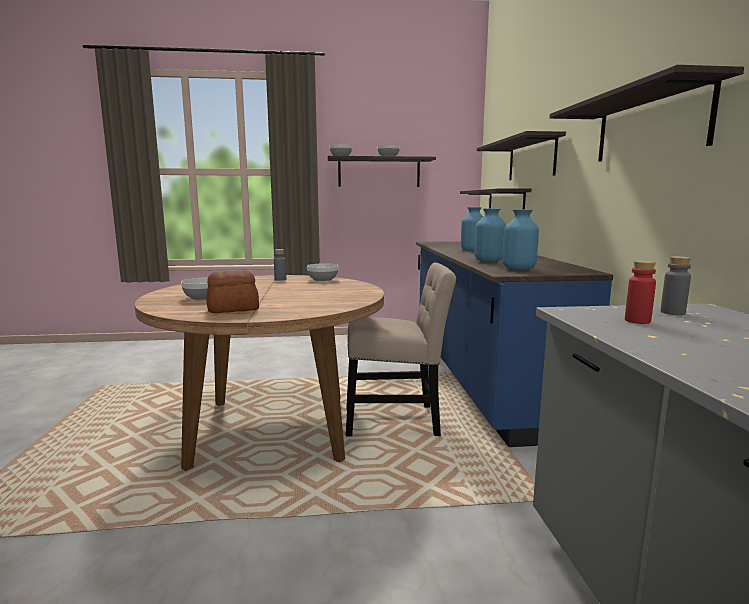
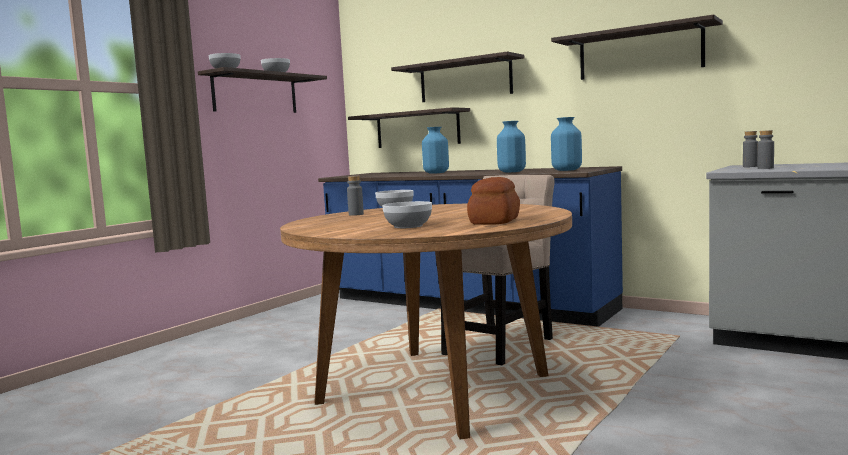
camera: 50 degrees left, 5 degrees down
(637, 321) = (765, 168): red bottle -> grey bottle

